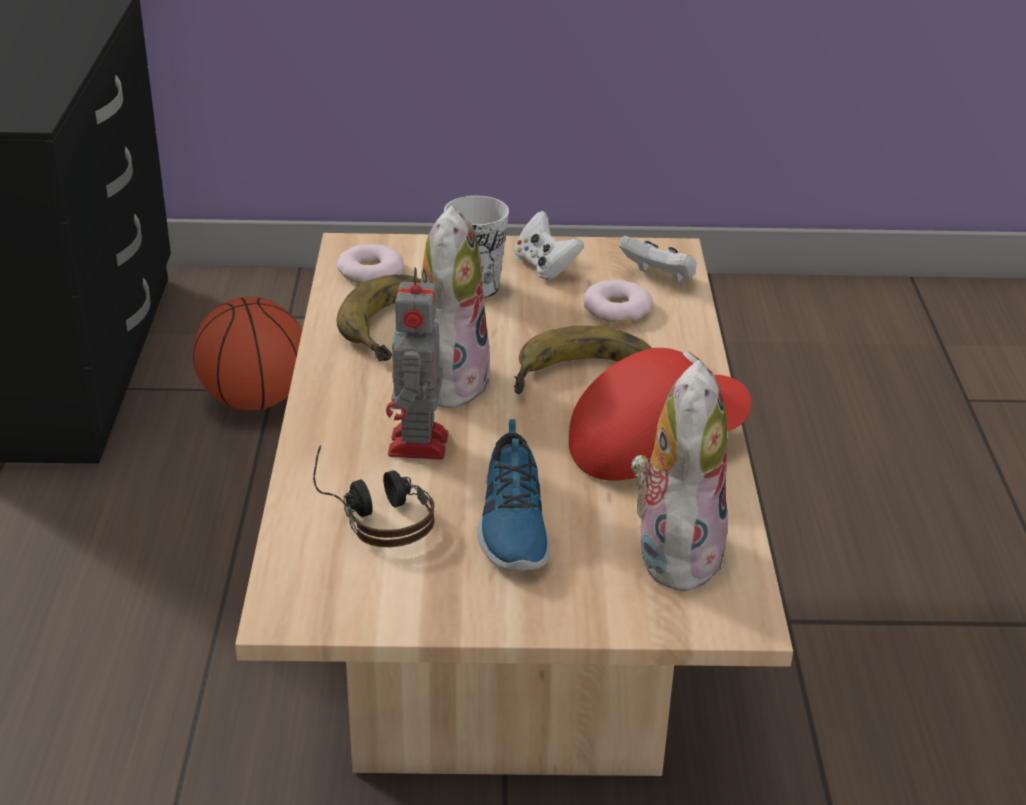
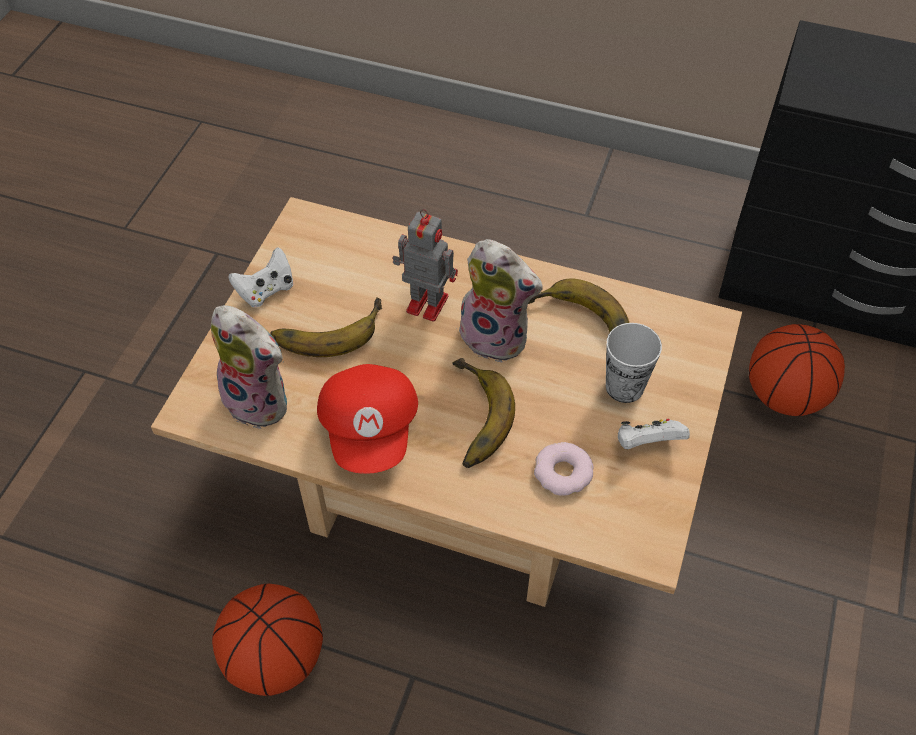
camera: 110 degrees right, 20 degrees up
(370, 271) = (667, 327): donut -> none
(373, 511) = (369, 268): headphones -> none
(511, 523) = (327, 328): shoe -> banana
(659, 277) = (606, 523): white game controller -> white game controller (266, 290)
(857, 753) = (275, 658): none -> basketball

